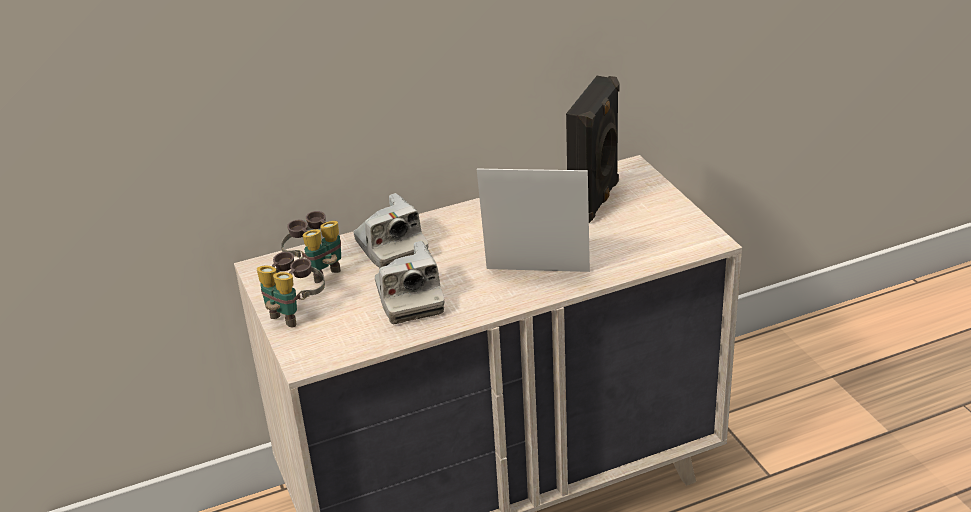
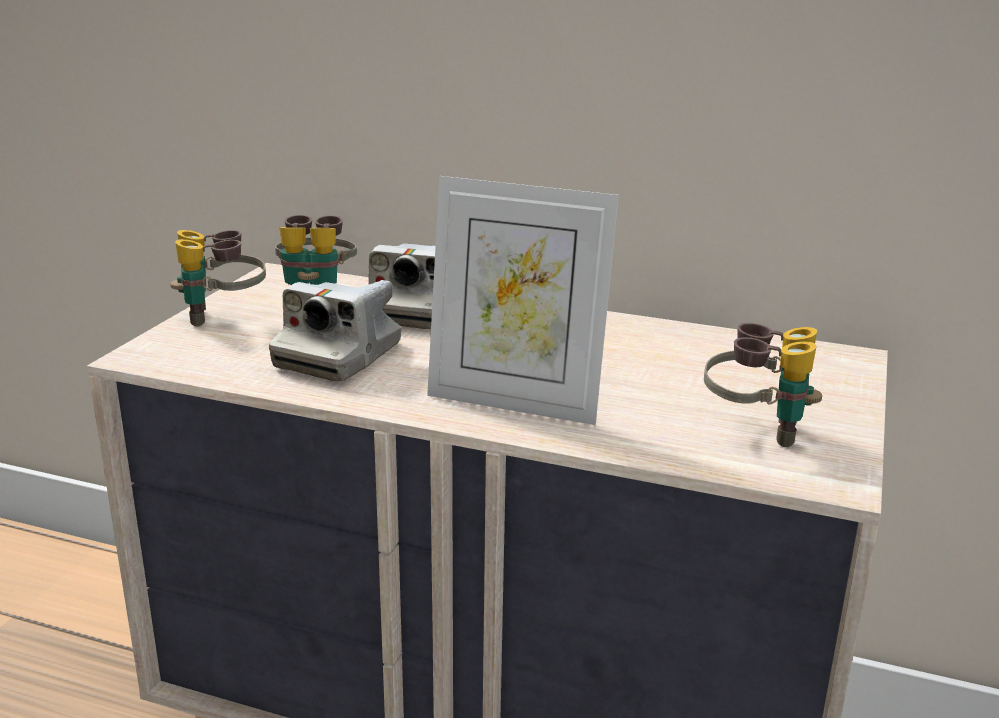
camera: 40 degrees right, 10 degrees down
(537, 276) = (515, 402): picture frame -> picture frame turned 150 degrees clockwise
(595, 201) = (735, 368): black speaker -> none
(651, 232) = (756, 430): none -> binoculars

